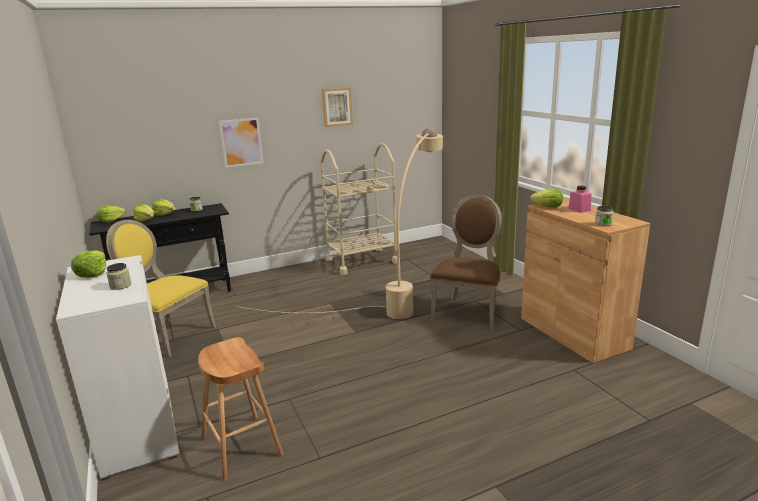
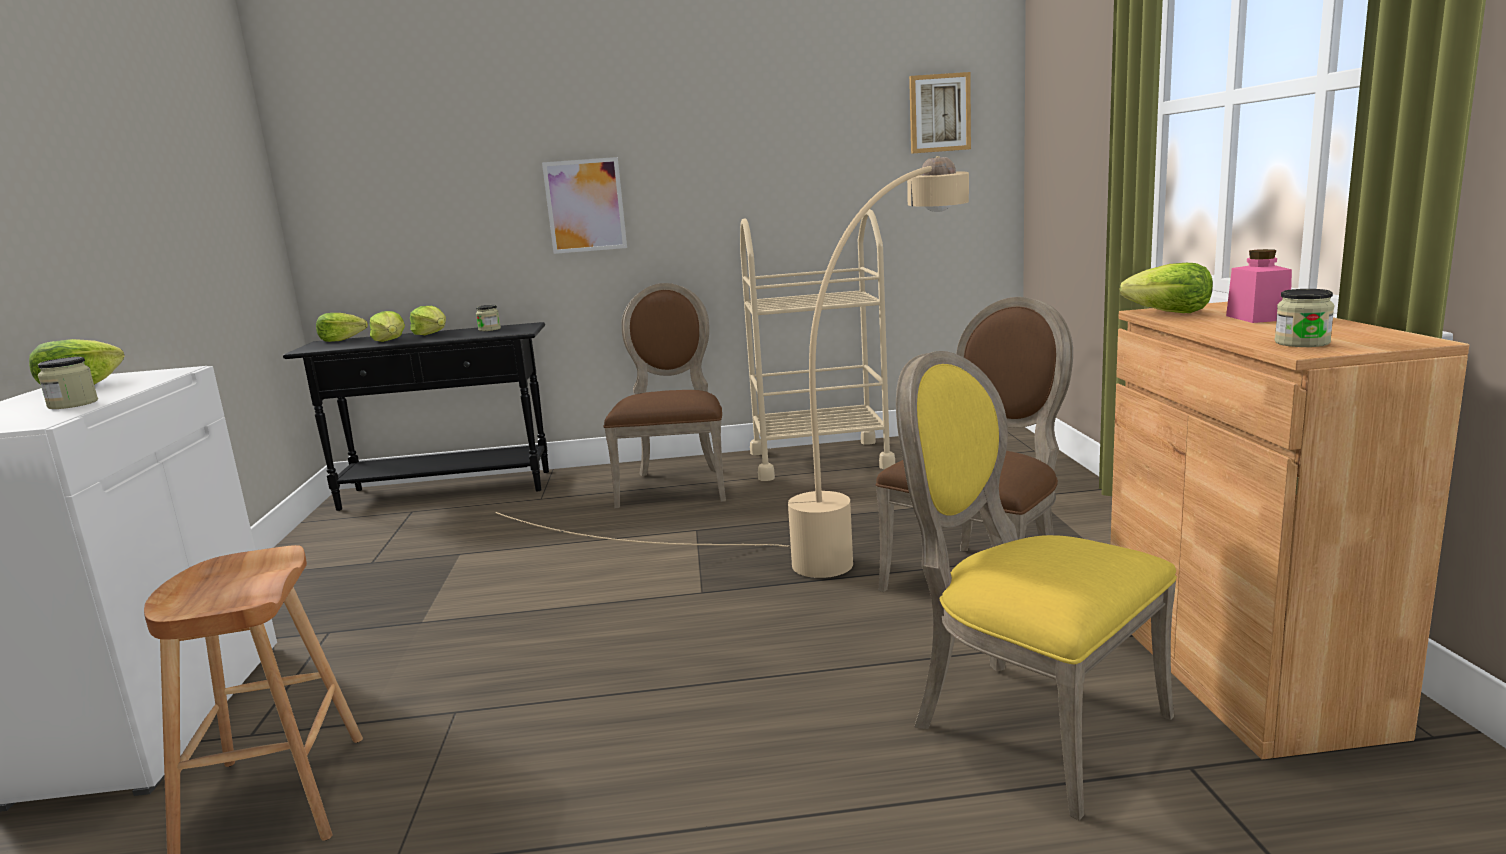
camera: 20 degrees right, 5 degrees down
(169, 335) = (373, 554): yellow chair -> yellow chair (1027, 722)
(300, 281) = (675, 485): none -> brown chair
(337, 107) = (781, 138): picture -> picture (939, 113)

